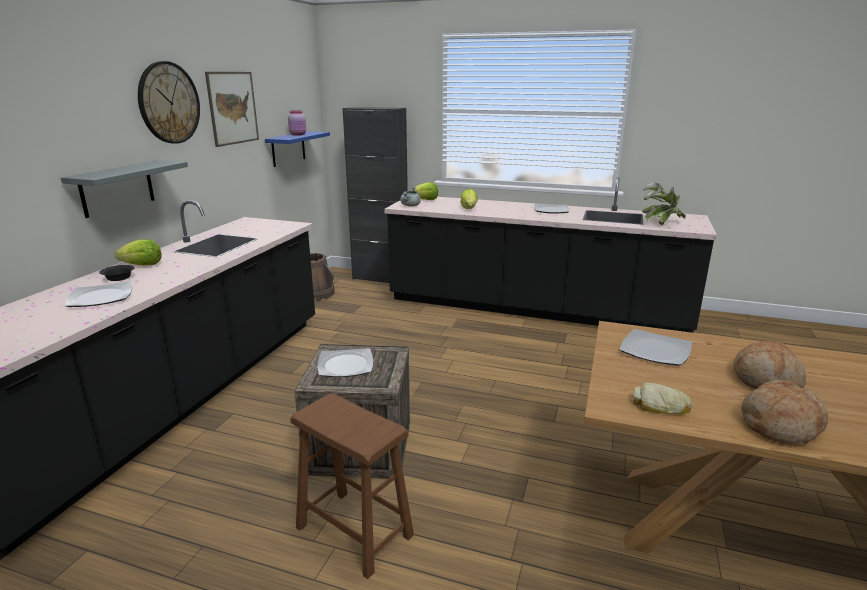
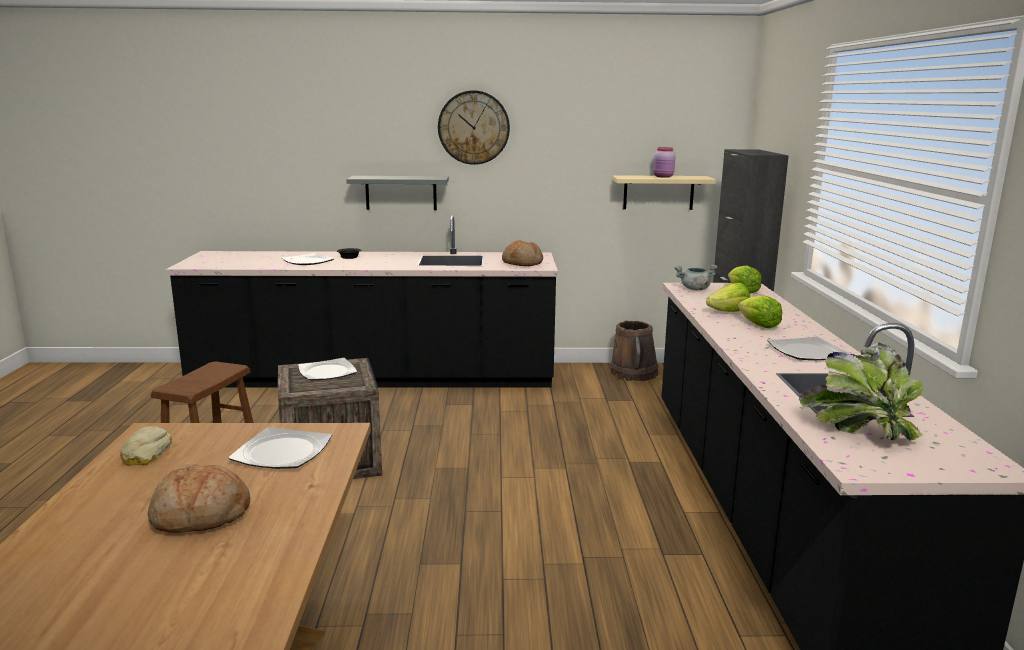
camera: 70 degrees right, 5 degrees down
(142, 265) = (381, 256): lettuce -> lettuce (758, 325)
(233, 108) = (564, 137): picture -> none
(288, 148) = (658, 192): blue shelf -> beige shelf
(779, 425) = (88, 513): bread -> bread (522, 263)

